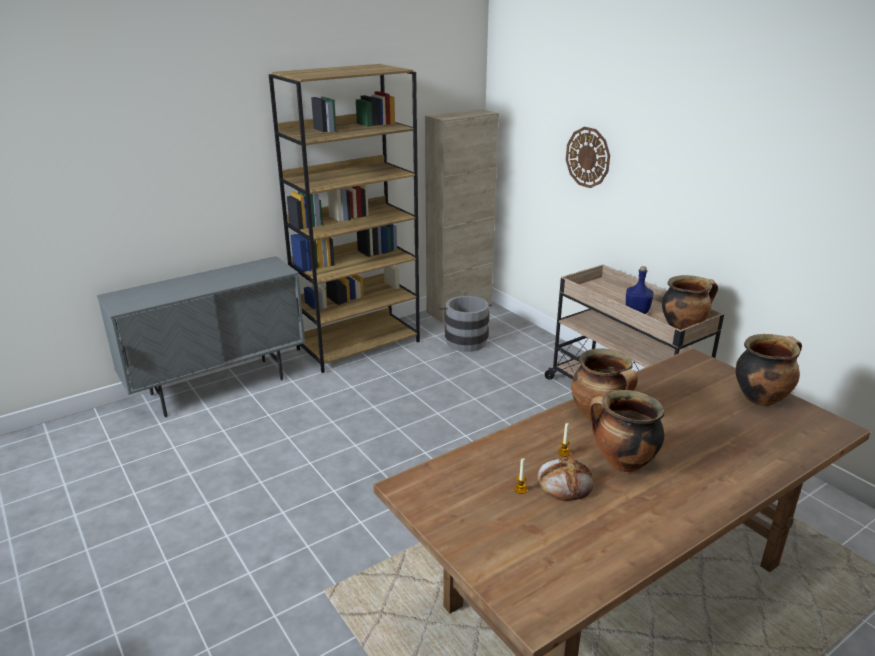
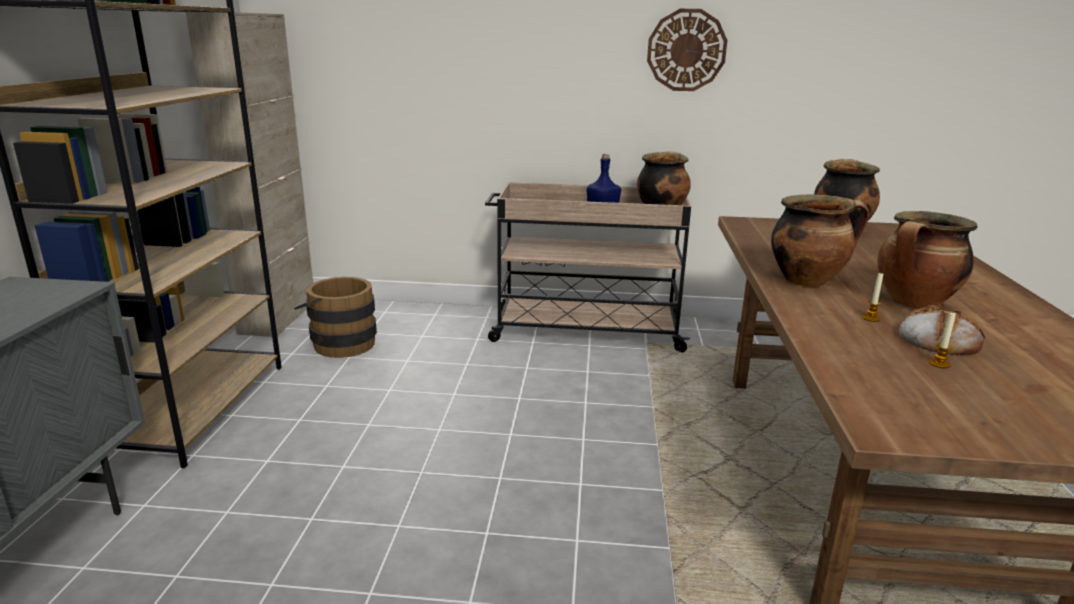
camera: 50 degrees left, 5 degrees down
(465, 340) = (339, 343): grey bucket -> brown bucket
(588, 157) = (451, 53): wall clock -> wall clock (686, 50)

